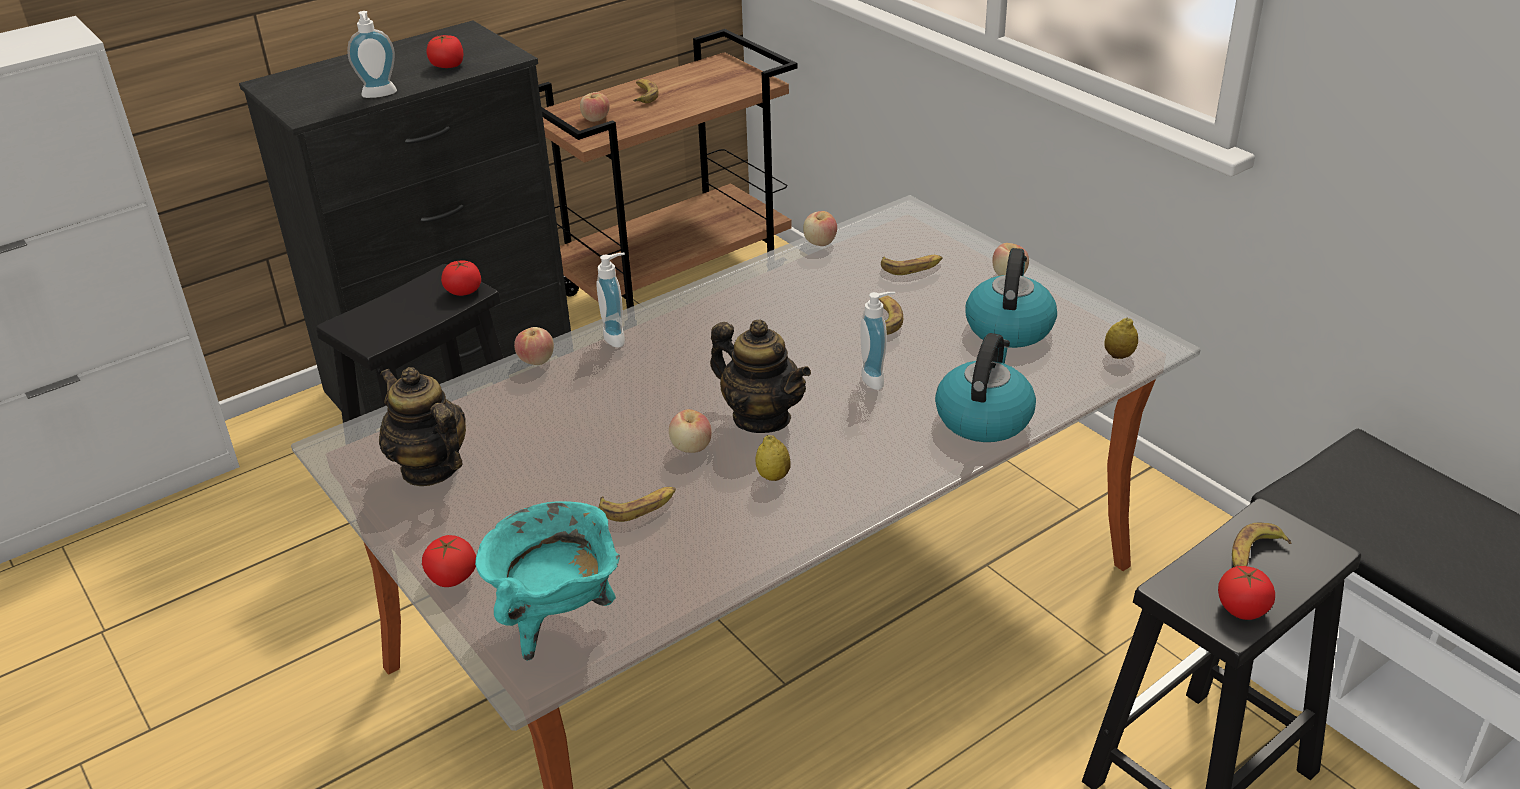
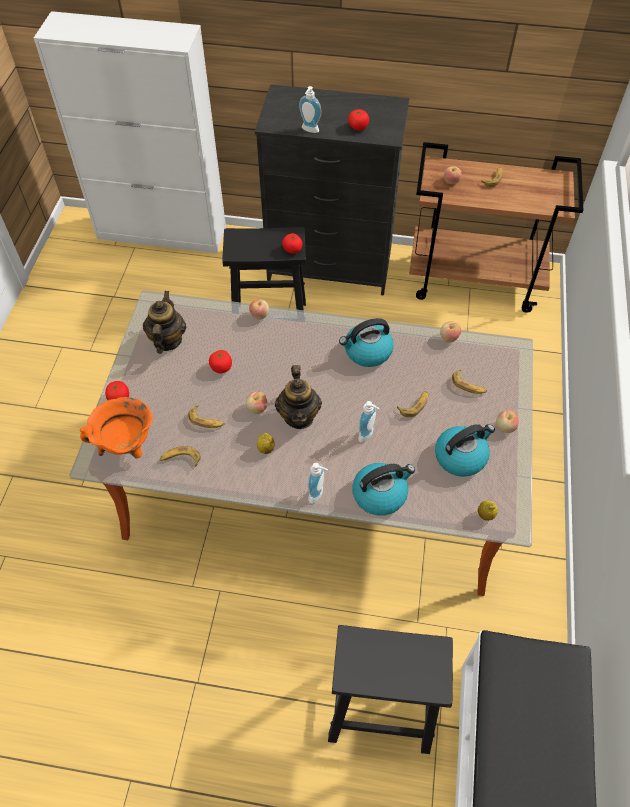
camera: 45 degrees right, 20 degrees up
(558, 619) = (127, 446): turquoise cooking pot -> orange cooking pot
(618, 337) = (302, 327): soap dispenser -> soap dispenser (318, 494)
(745, 309) = (367, 352): none -> kettle
(1242, 608) = (363, 675): tomato -> tomato (221, 367)
(1254, 555) = (406, 659): banana -> banana (180, 459)

